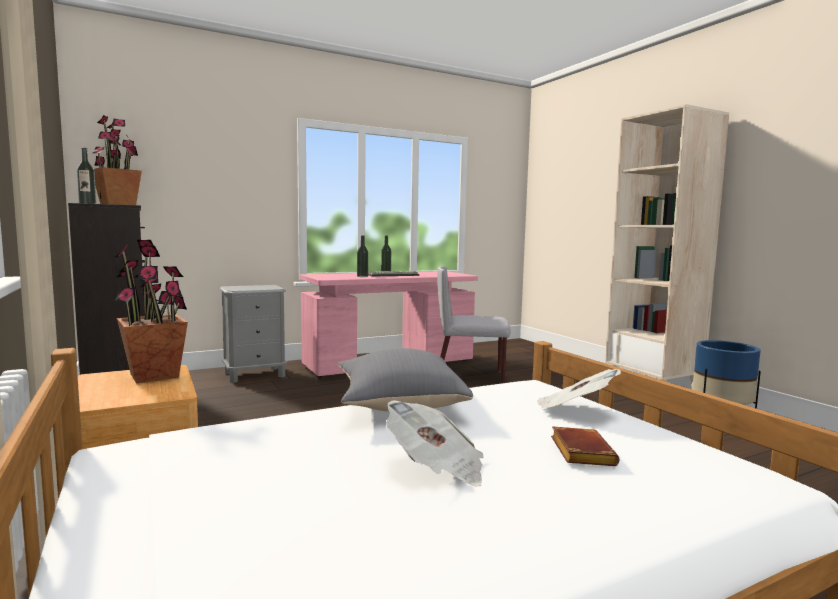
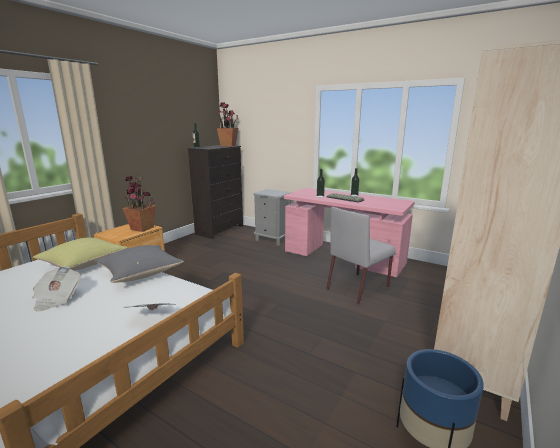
camera: 60 degrees right, 10 degrees up
(260, 441) = (84, 264): none -> yellow pillow
(471, 376) = (358, 288): grey chair -> grey chair turned 105 degrees counterclockwise
(579, 452) = (80, 327): brown book -> none

